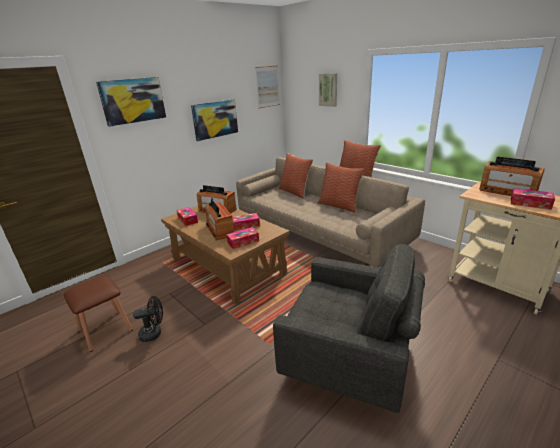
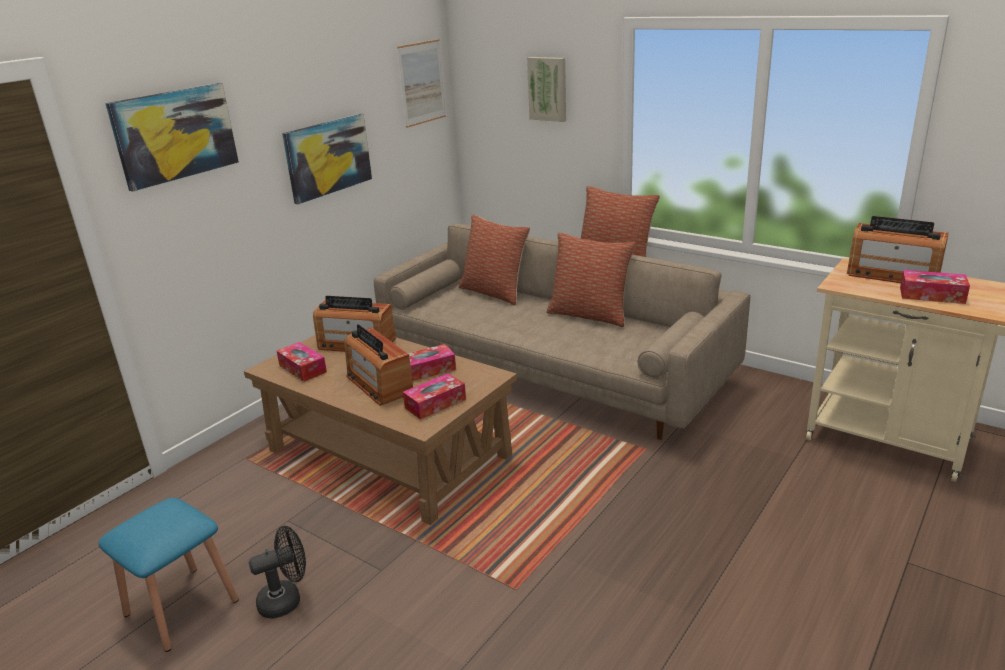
camera: 10 degrees left, 0 degrees up
(105, 330) = (181, 607): brown stool -> blue stool
(348, 361) = (667, 599): grey armchair -> none

